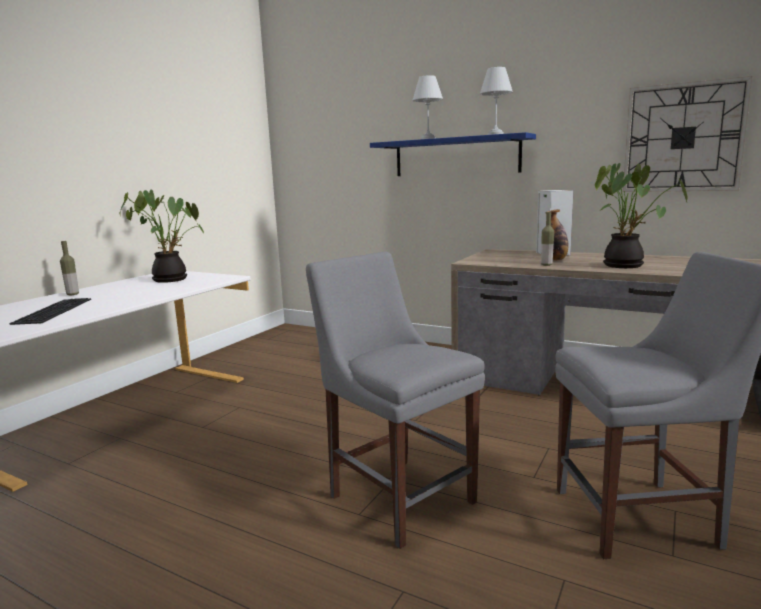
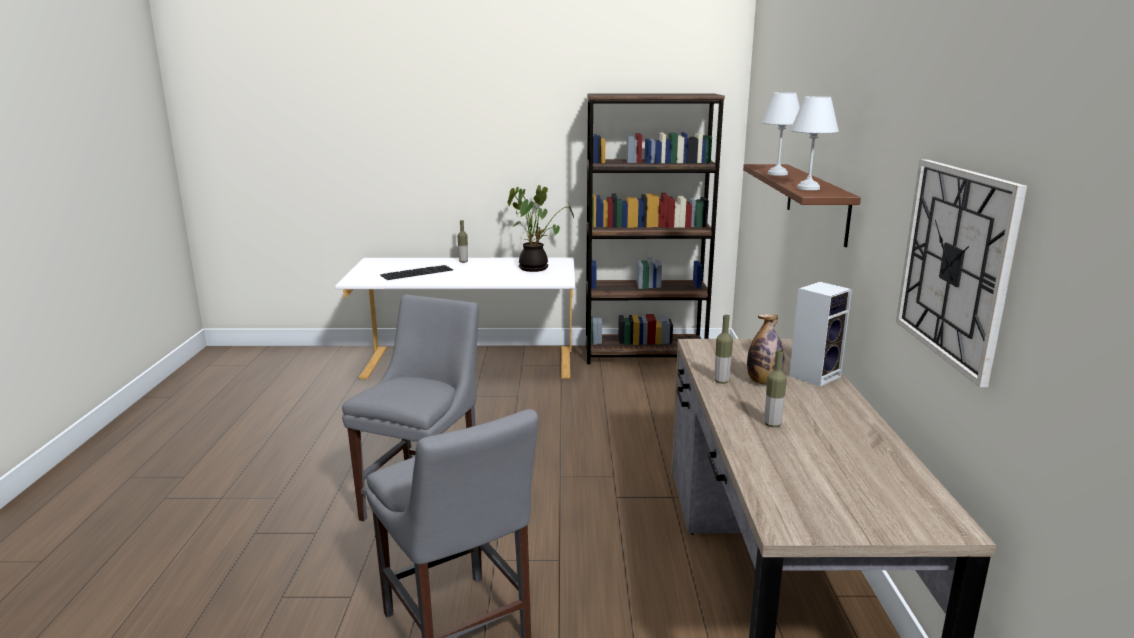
camera: 60 degrees right, 5 degrees up
(251, 347) = (644, 355): none -> brown bookcase
(456, 156) = (816, 202): blue shelf -> brown shelf
(626, 265) = (772, 424): potted plant -> bottle

